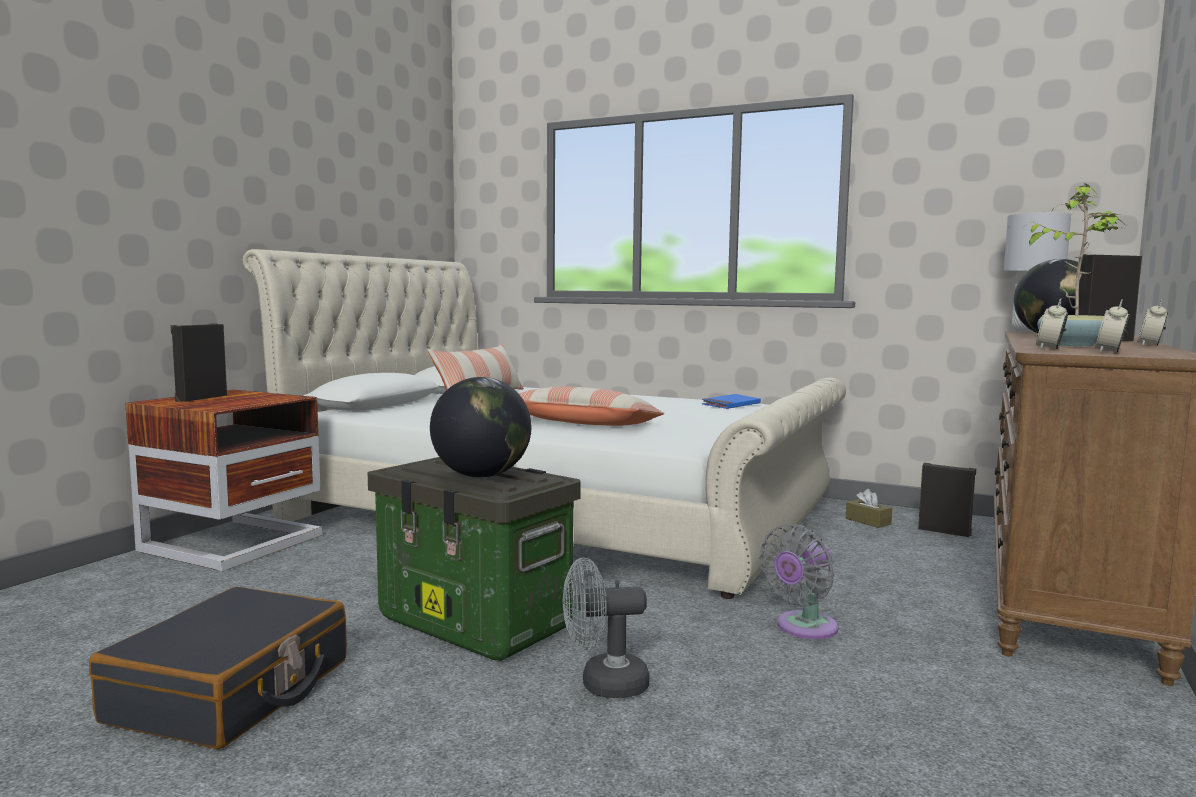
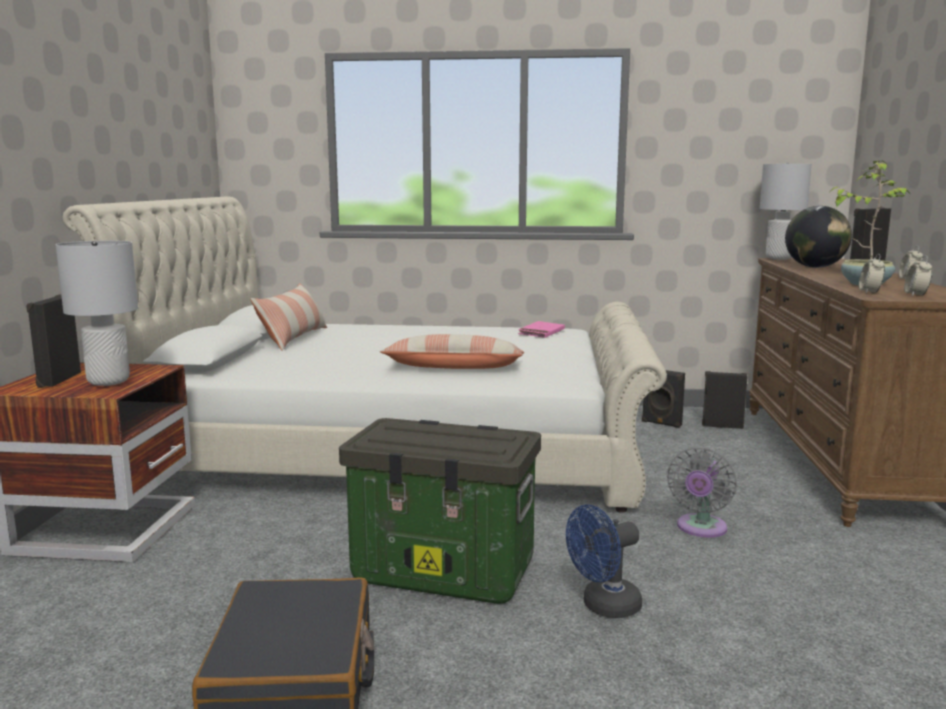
camera: 20 degrees left, 5 degrees up
(230, 403) = (108, 383): none -> grey table lamp
(481, 476) = (459, 440): globe -> none
(603, 684) = (604, 607): grey fan -> blue fan
(731, 405) = (541, 332): blue book -> pink book
(868, 521) = (661, 423): brown tissue box -> black speaker

